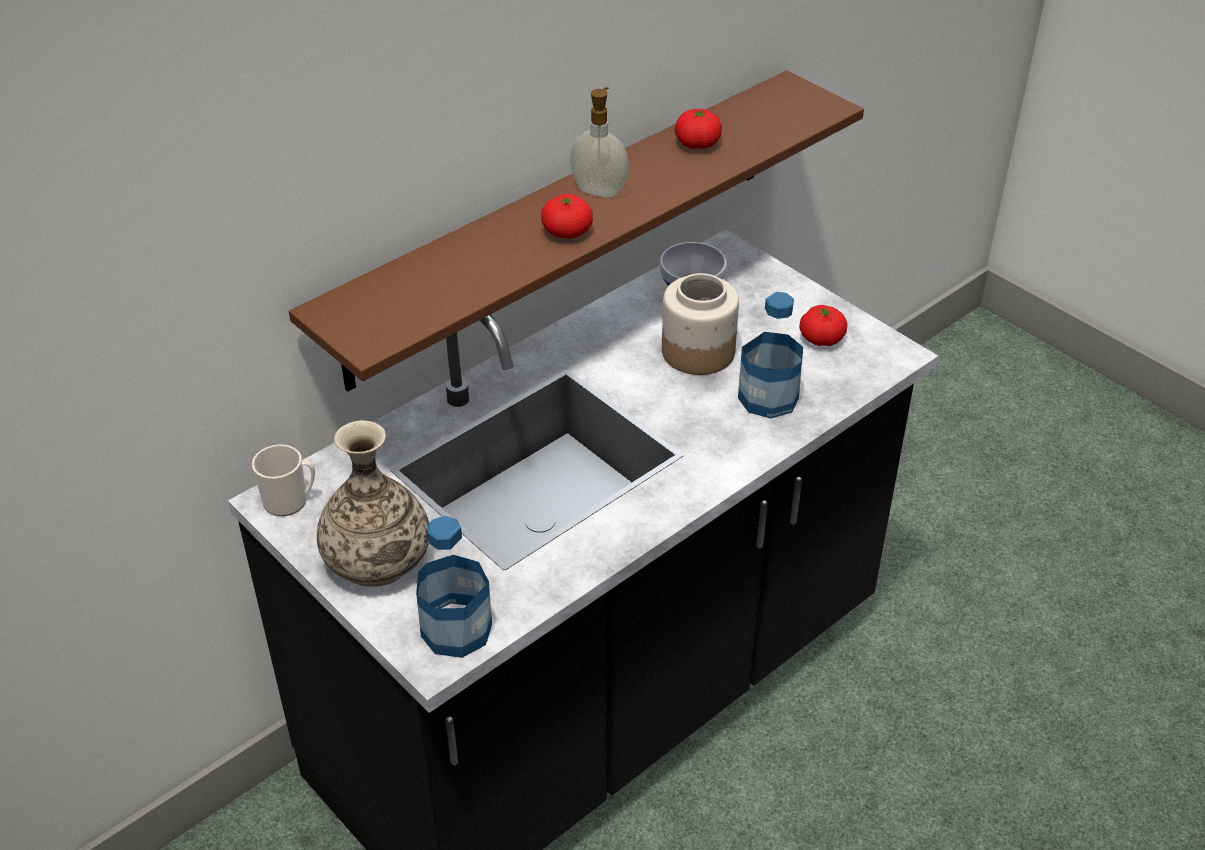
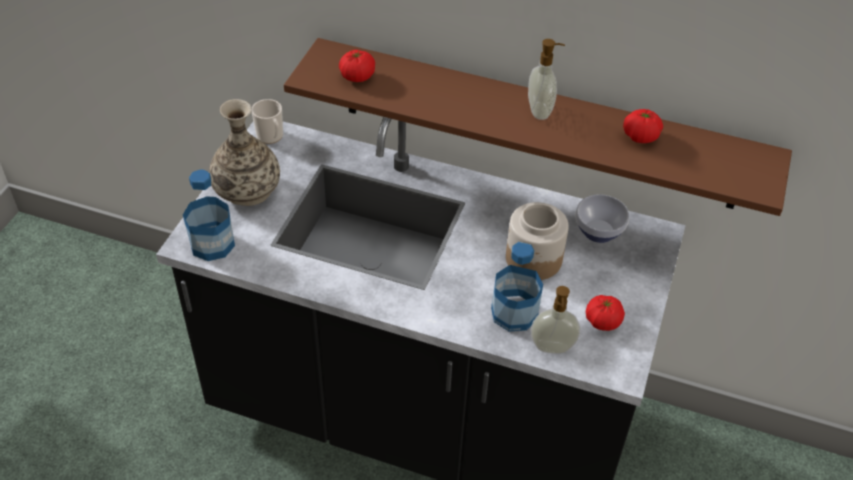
camera: 60 degrees right, 5 degrees up
(567, 232) = (481, 113): tomato -> tomato (357, 76)
(836, 389) = (552, 348): none -> soap dispenser

